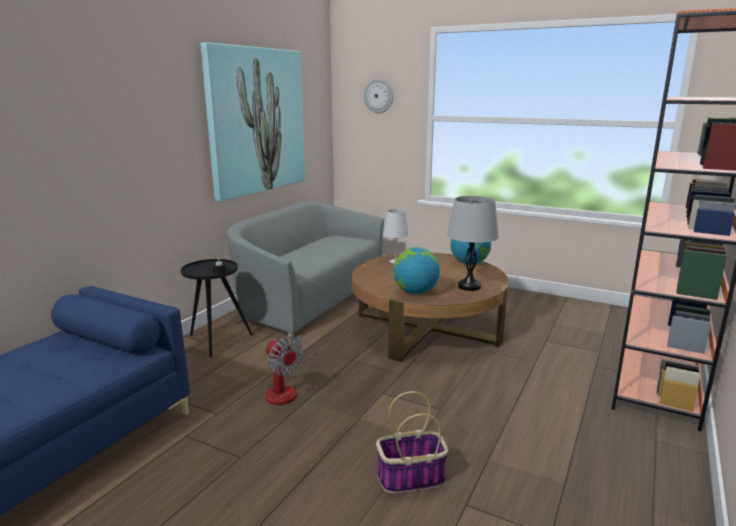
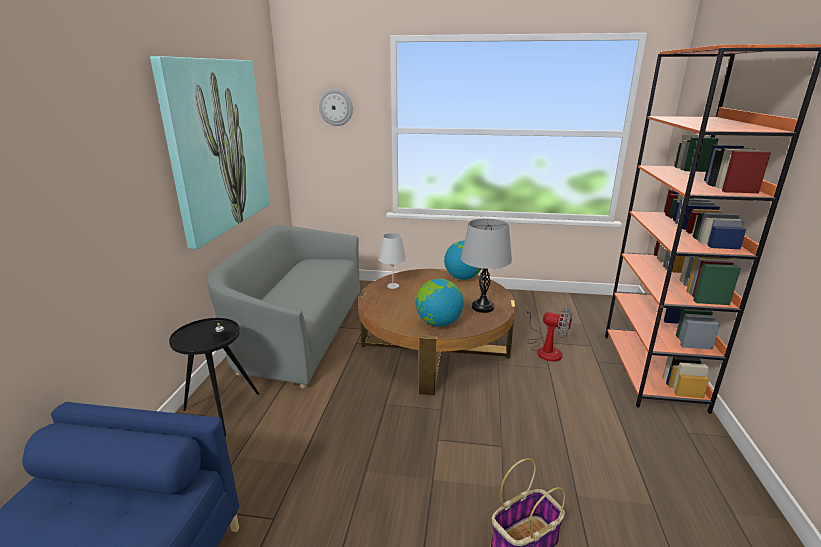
camera: 20 degrees left, 5 degrees up
(284, 389) = (334, 461): fan -> fan (545, 349)

